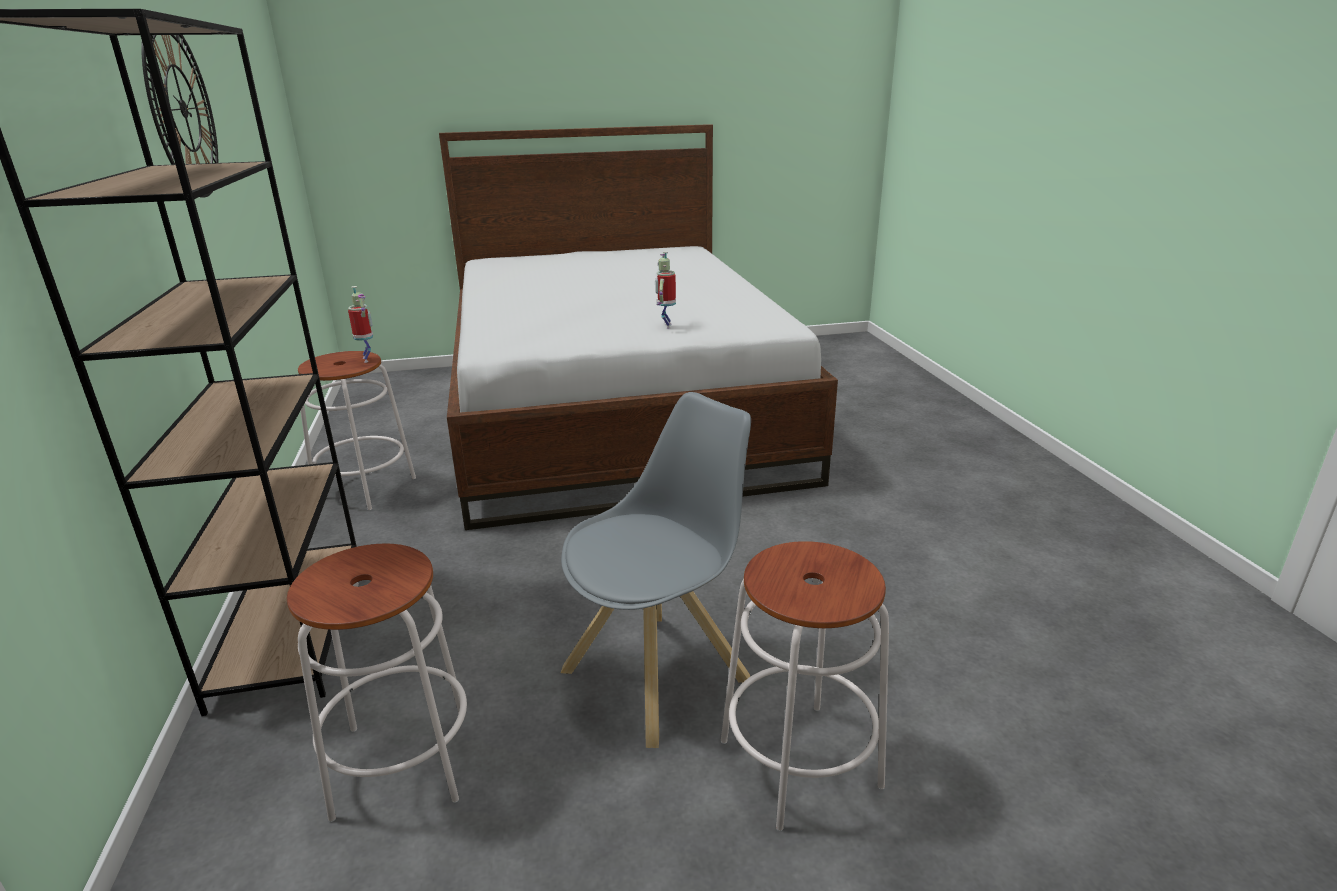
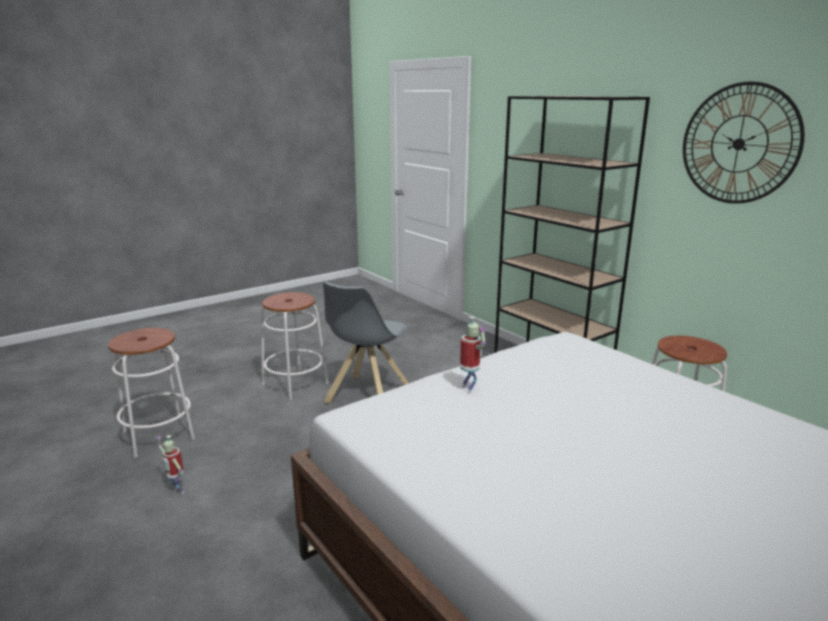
camera: 155 degrees right, 5 degrees down
(368, 359) = (681, 353): toy robot -> toy robot (177, 491)
(402, 762) = (439, 357): white stool -> white stool (158, 435)

